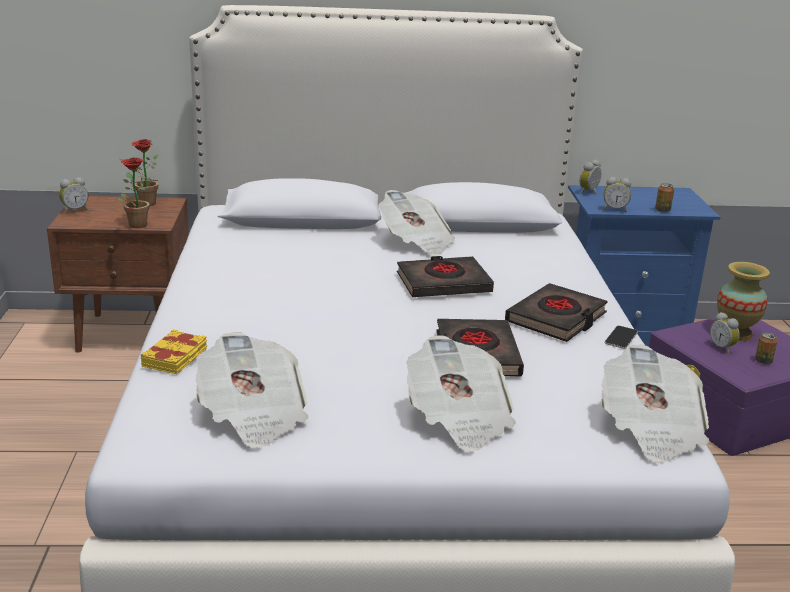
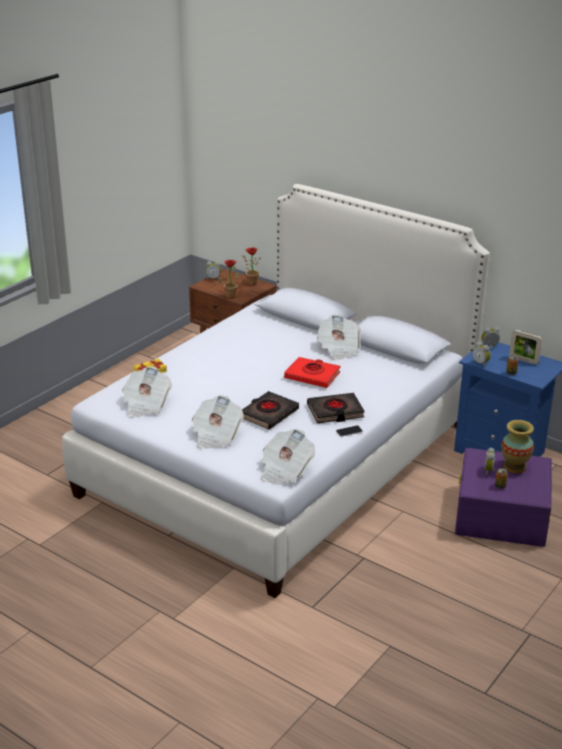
camera: 40 degrees right, 5 degrees up
(443, 283) = (312, 376): black book -> red book
(646, 195) = (523, 360): none -> picture frame

